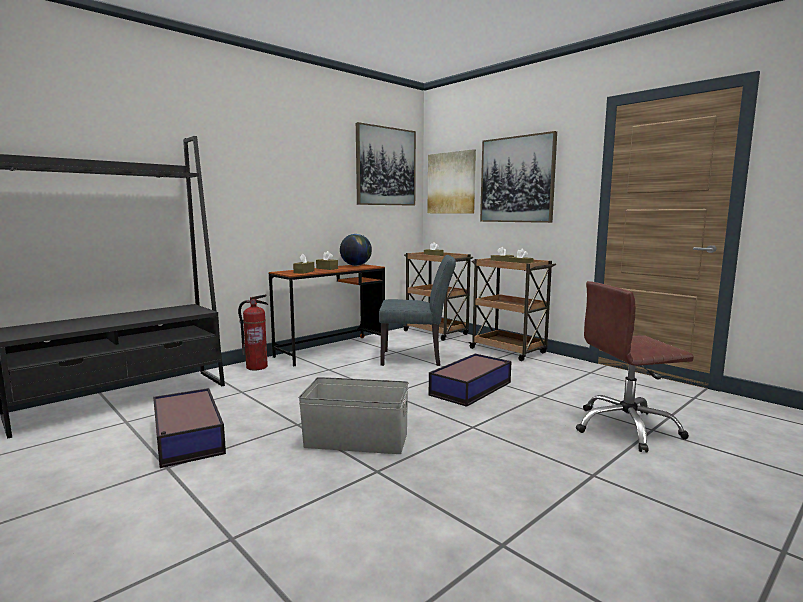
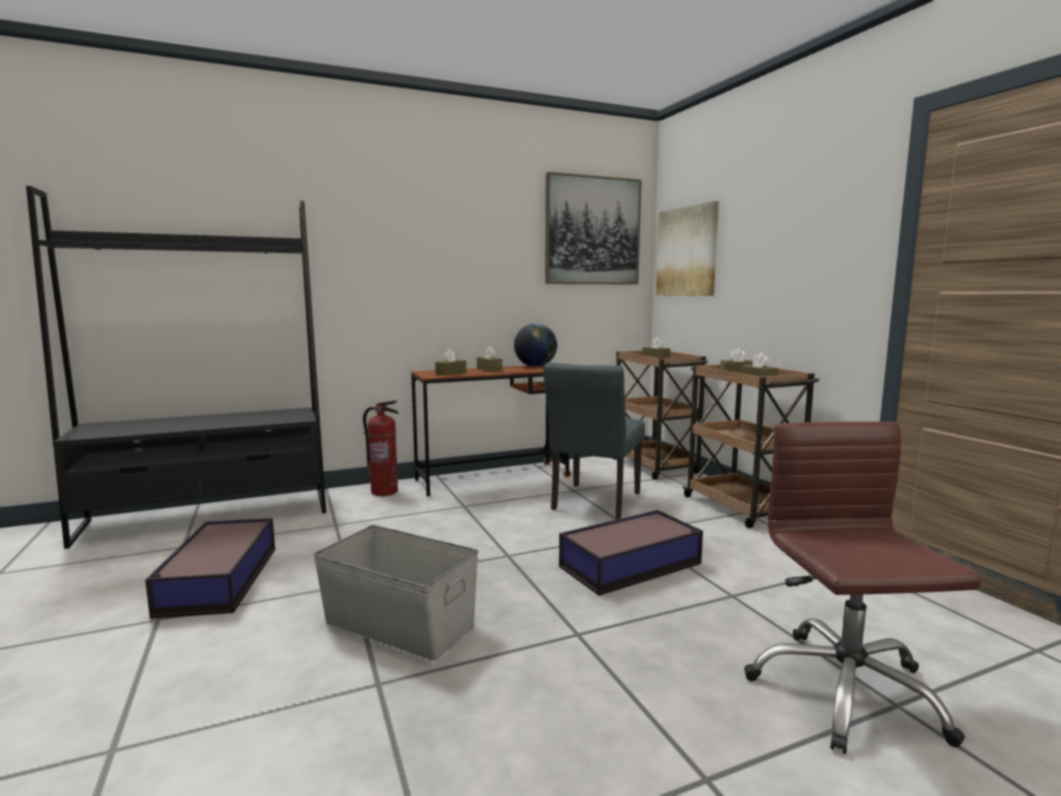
camera: 20 degrees right, 0 degrees up
(417, 358) = (593, 503): grey chair -> grey chair turned 90 degrees clockwise
(517, 179) = (771, 244): picture -> none
(626, 428) = (845, 691): brown office chair -> brown office chair turned 75 degrees clockwise

